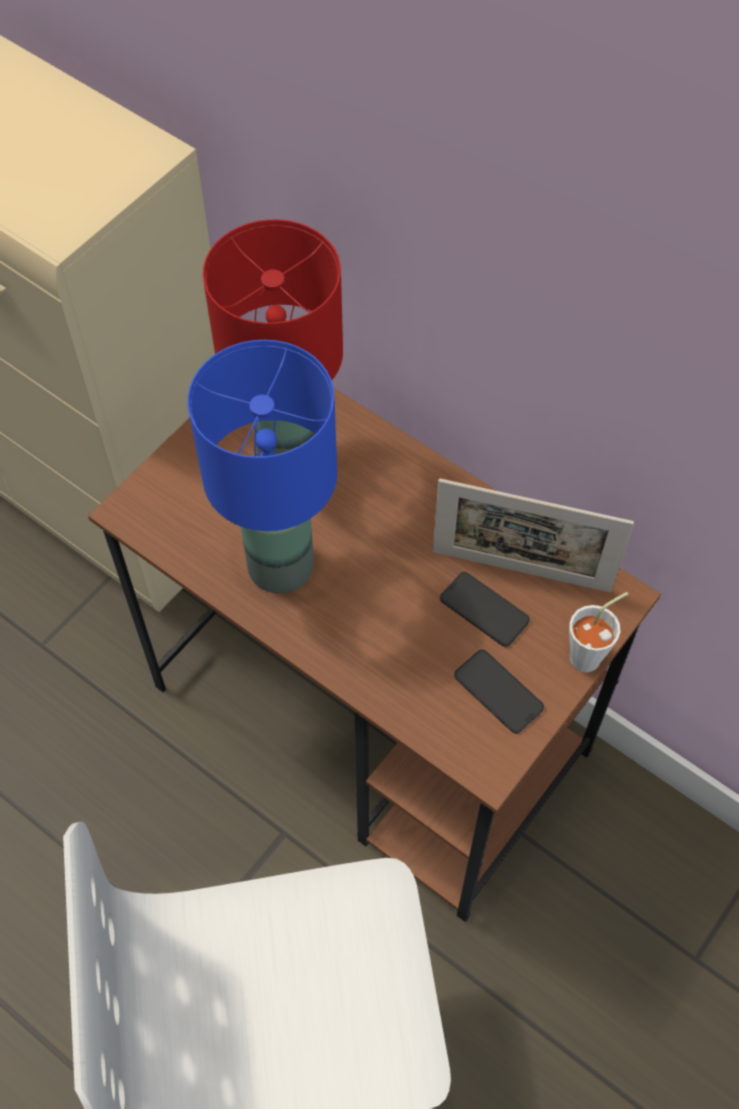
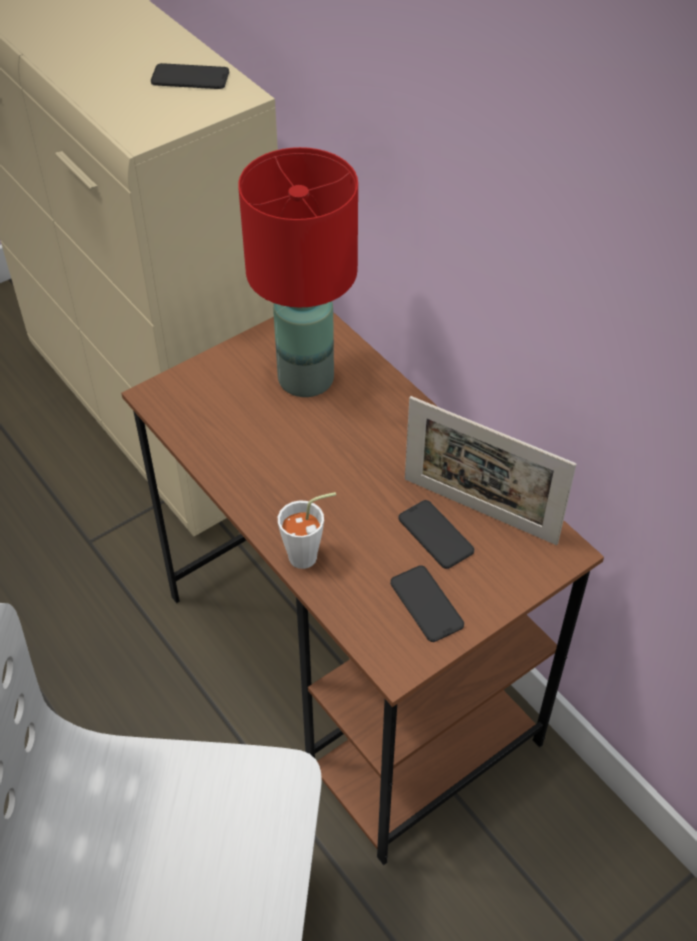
camera: 15 degrees right, 10 degrees down
(86, 137) = (190, 77): none -> phone
(279, 564) = (267, 461): blue table lamp -> none
(591, 655) = (522, 592): white cup -> white cup (309, 555)

